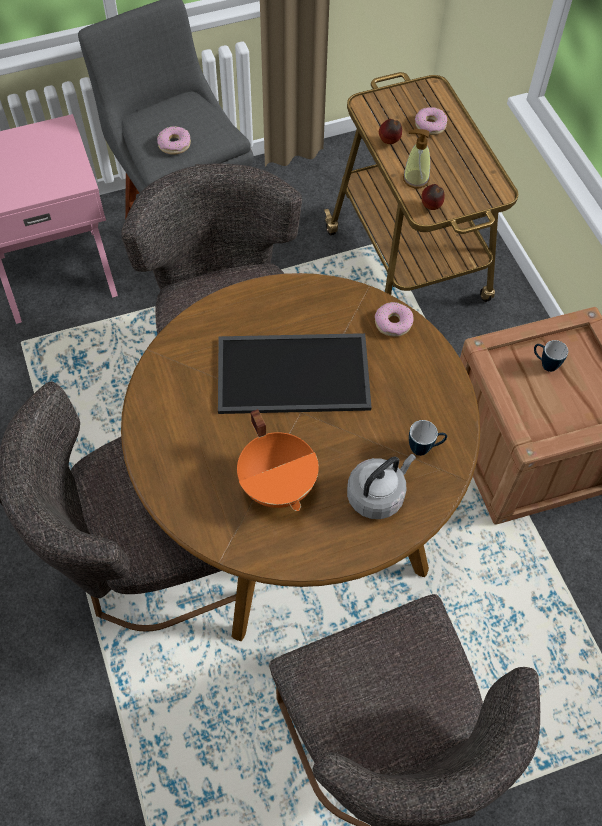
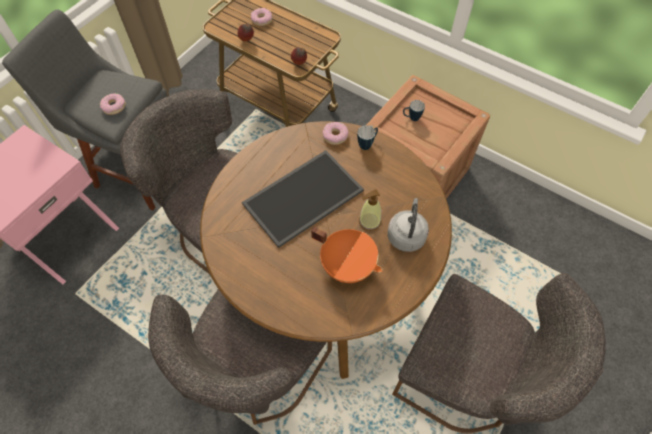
camera: 35 degrees left, 0 degrees up
(415, 179) = (277, 53): soap dispenser -> soap dispenser (369, 221)
(424, 448) = (409, 193): mug -> mug (367, 144)

